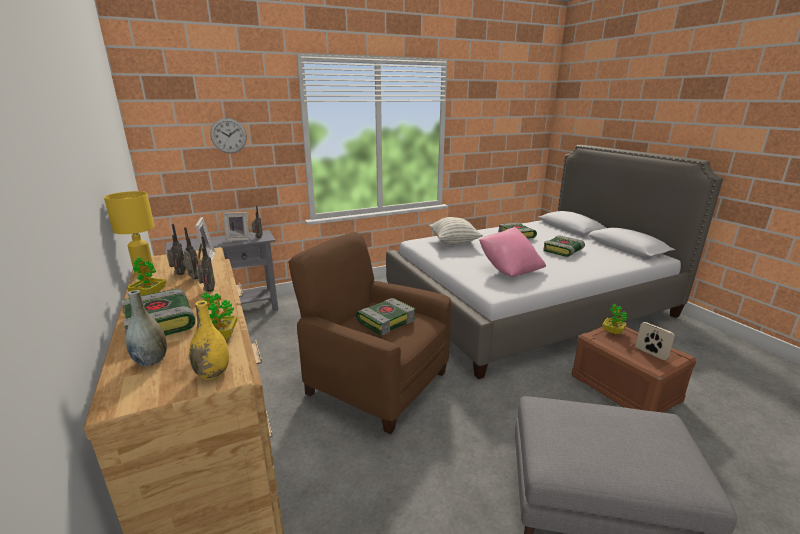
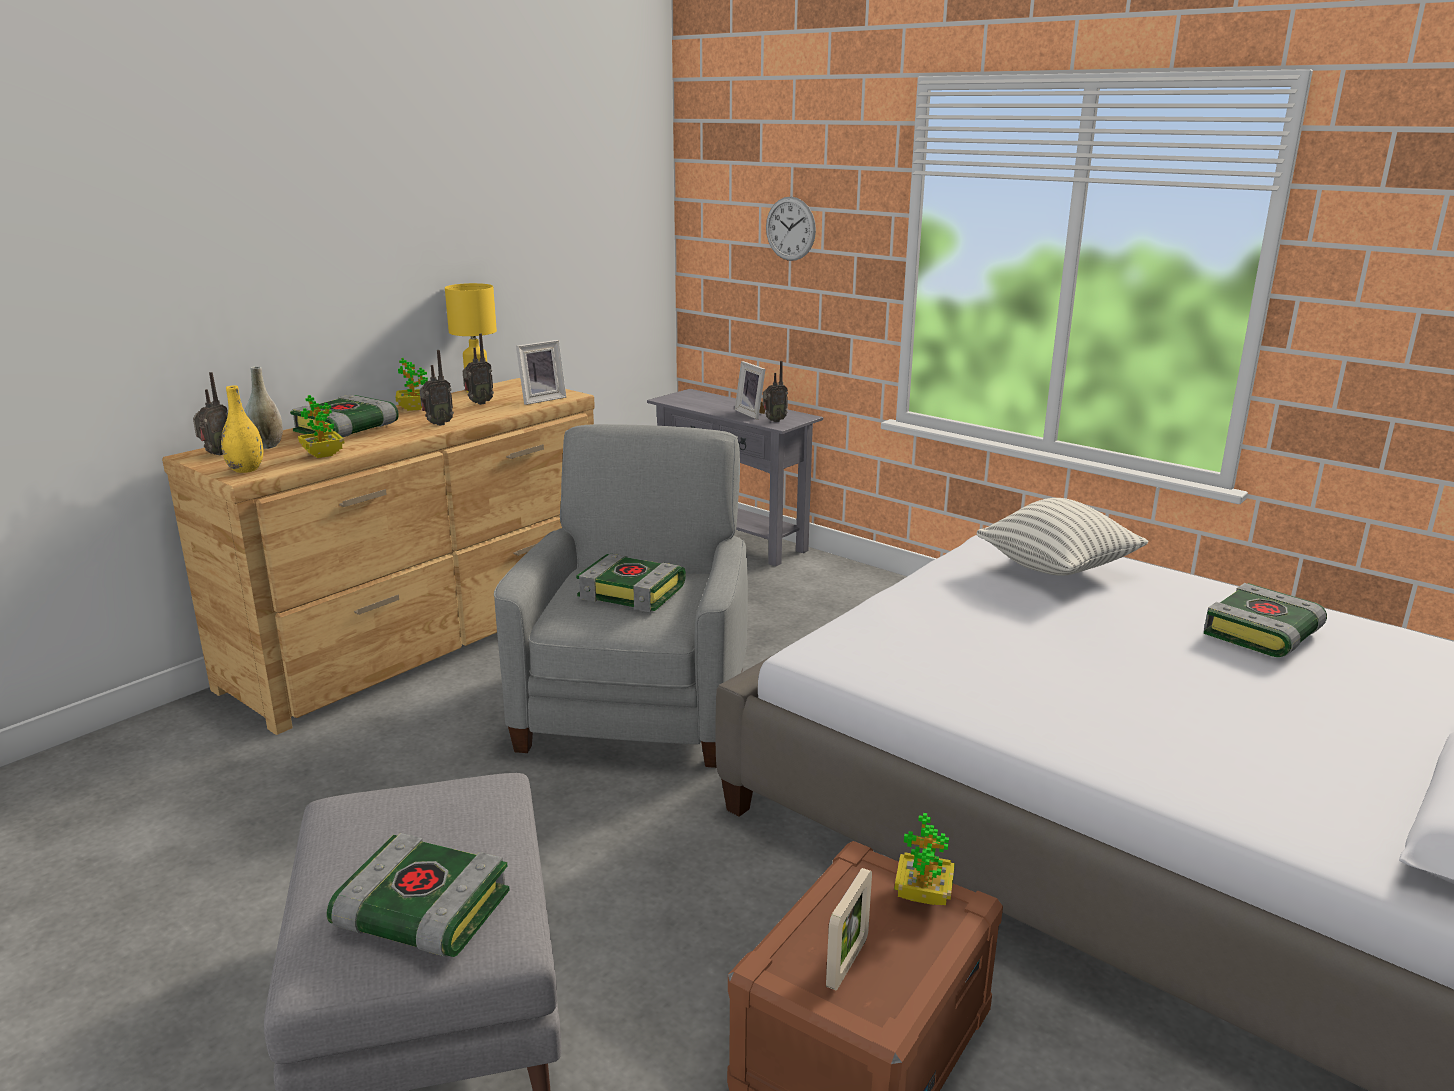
camera: 65 degrees right, 0 degrees up
(194, 279) = (468, 411): radio -> radio (216, 454)
(376, 382) = (636, 707): brown armchair -> grey armchair
(509, 270) = (968, 653): pink pillow -> none
(563, 251) = (1237, 714): book -> book (420, 913)

